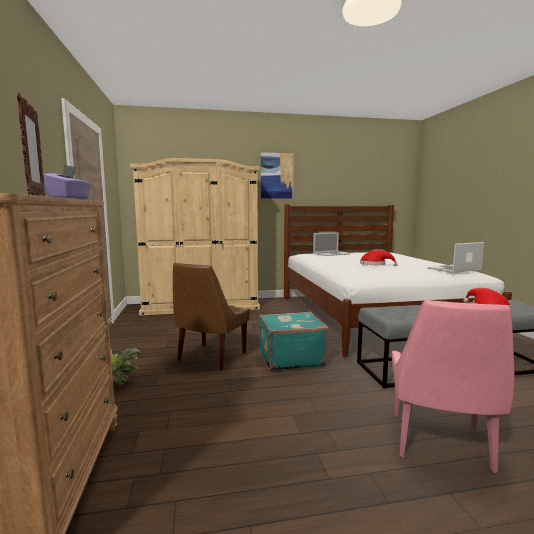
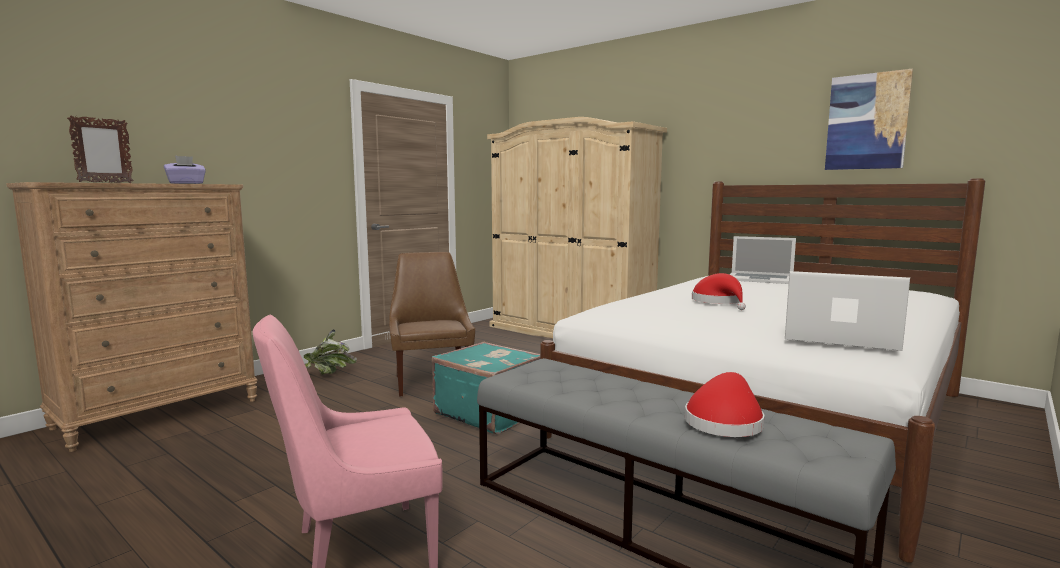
camera: 50 degrees right, 0 degrees up
(210, 357) = (432, 382): brown chair -> brown chair turned 90 degrees clockwise
(276, 176) = (707, 132): picture -> picture (867, 122)

